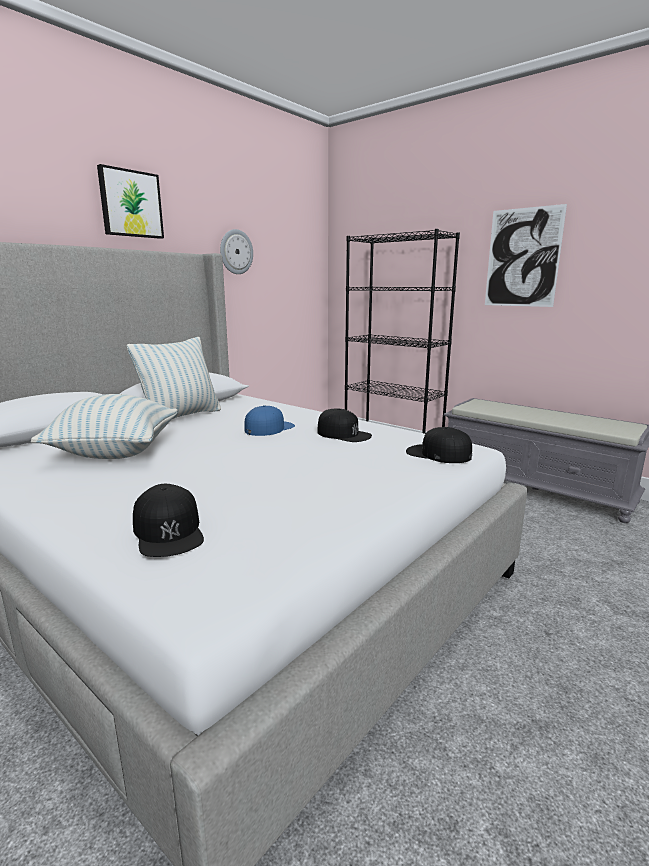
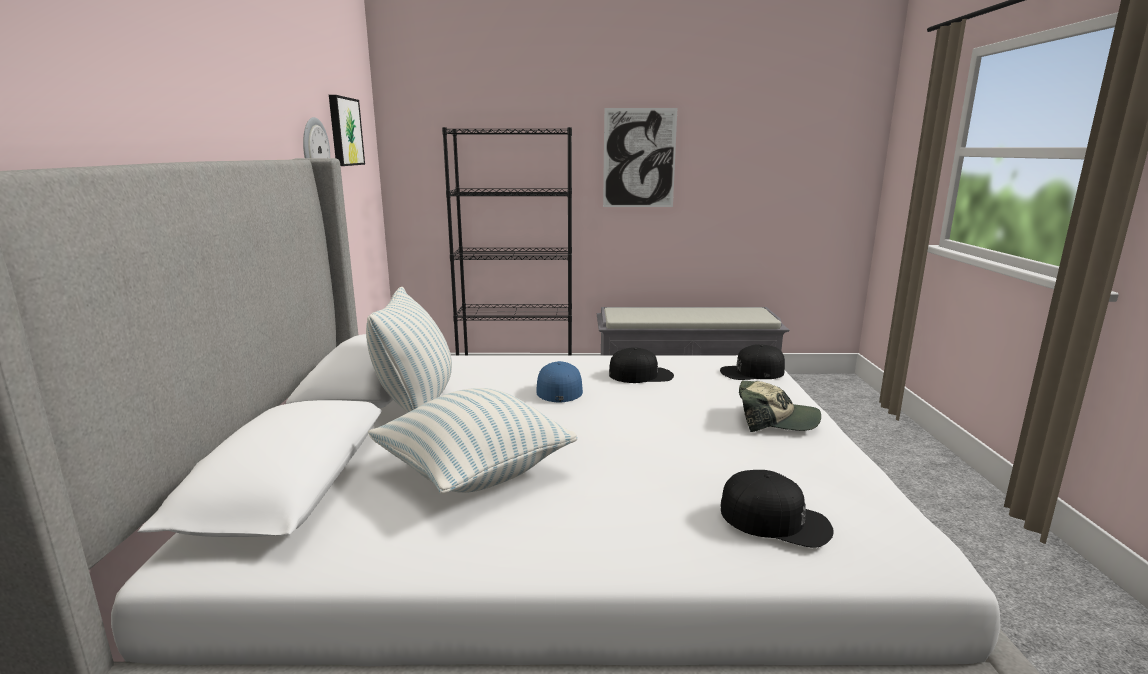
camera: 40 degrees left, 0 degrees up
(130, 204) = (218, 83): picture -> picture (344, 131)
(359, 486) = (775, 420): none -> cap

